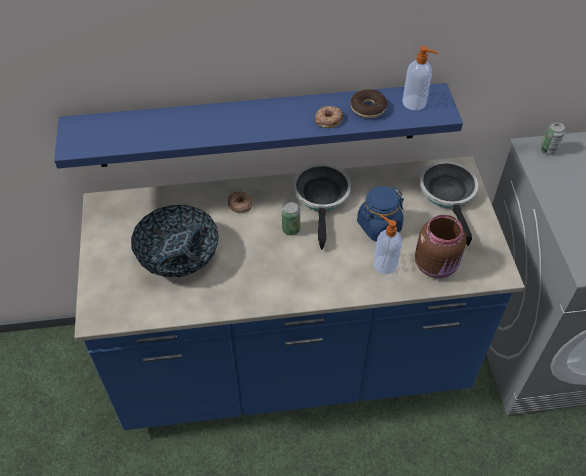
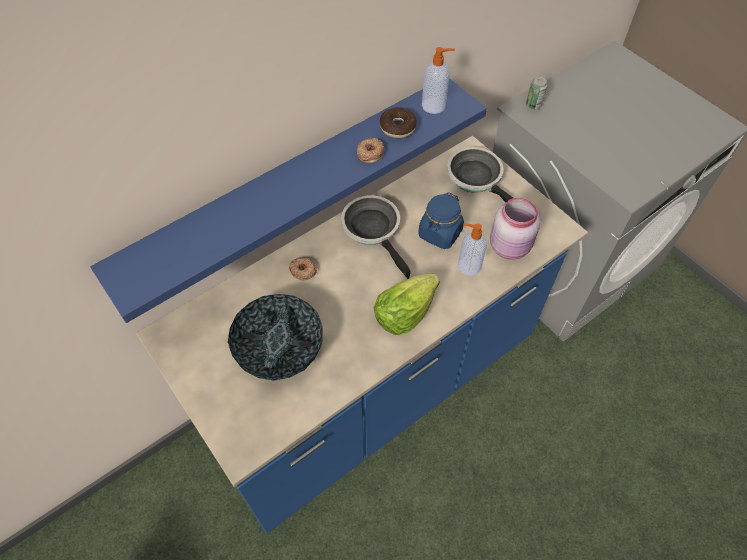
camera: 30 degrees left, 5 degrees up
(291, 229) = (366, 273): can -> none
(298, 277) = (404, 314): none -> lettuce
(437, 265) = (510, 246): brown jar -> pink jar

